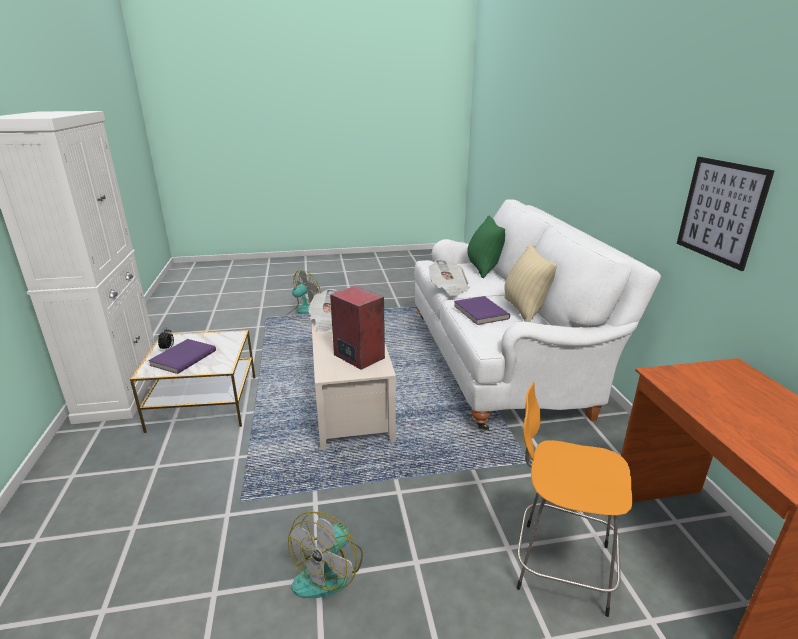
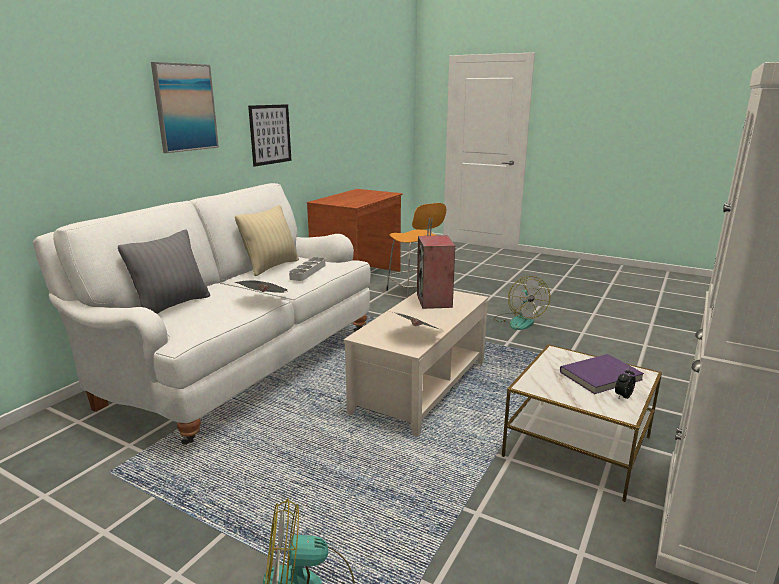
camera: 140 degrees left, 5 degrees down
(329, 570) = (518, 321): fan -> fan turned 105 degrees clockwise
(480, 312) = (308, 272): purple book -> grey tray
(483, 269) = (172, 305): green pillow -> grey pillow
(630, 144) = (185, 107): none -> picture

